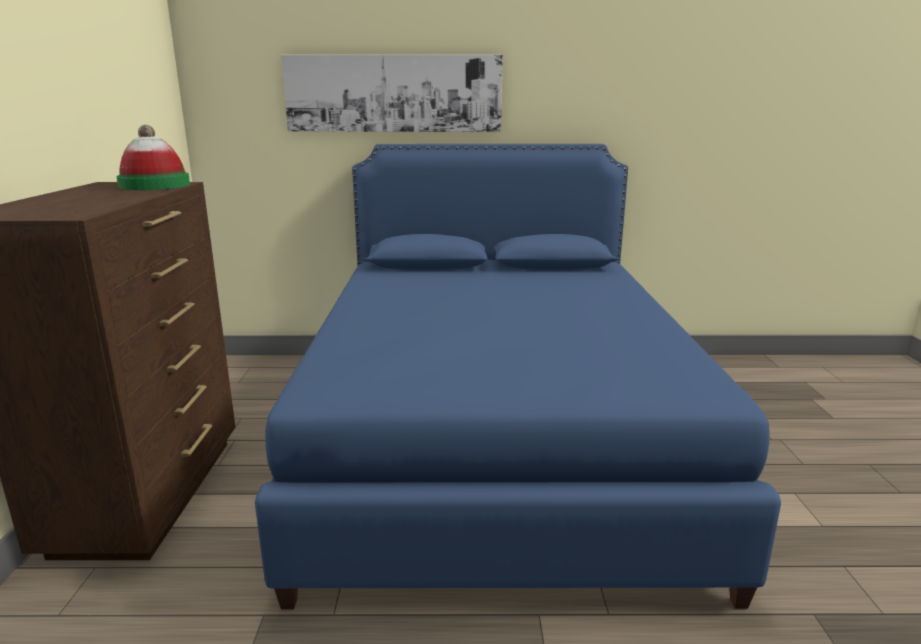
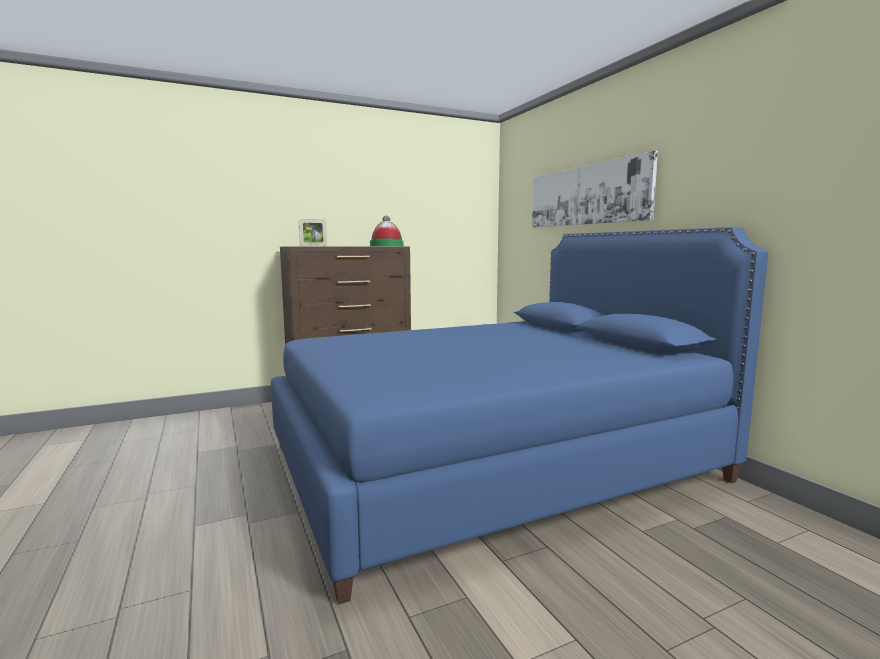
camera: 65 degrees right, 10 degrees down
(106, 209) = (313, 246): none -> picture frame

